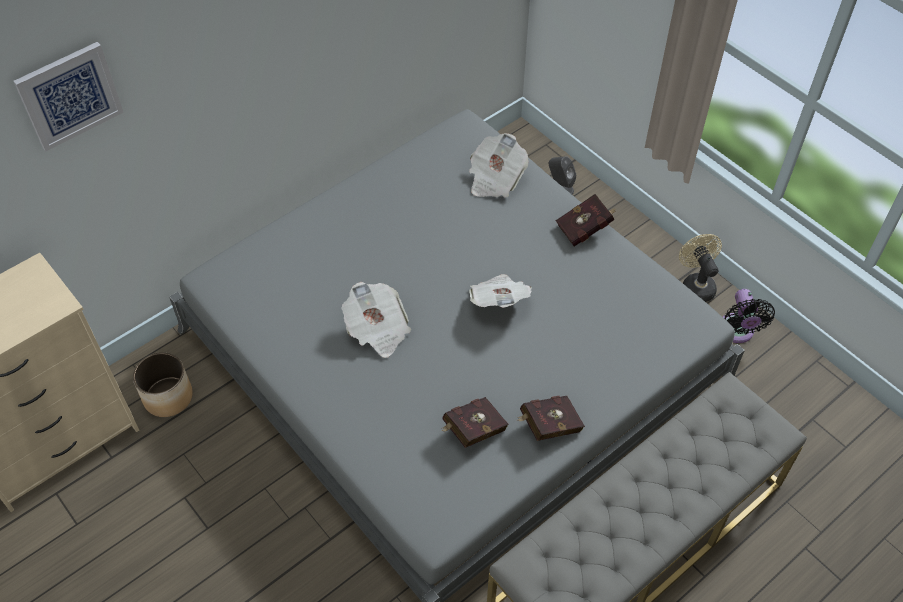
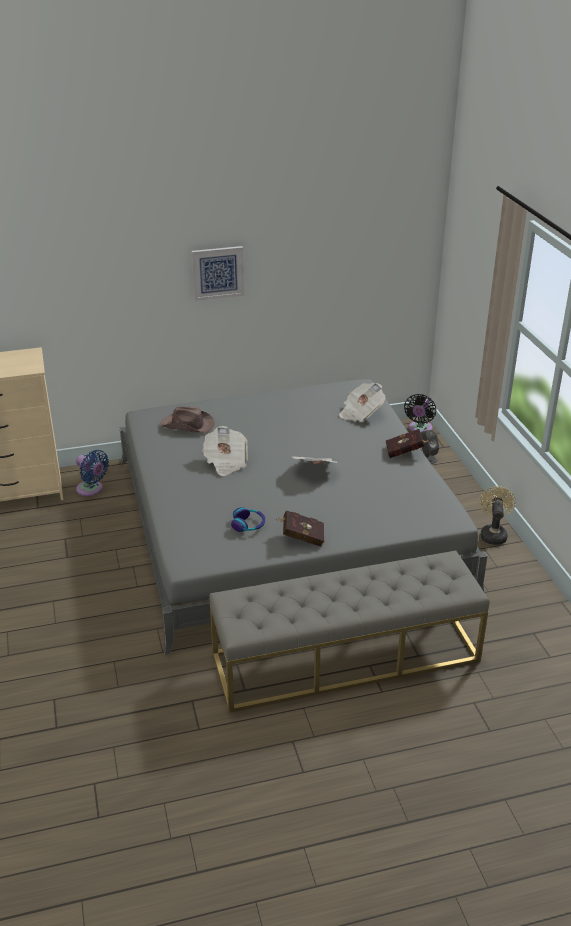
camera: 25 degrees right, 20 degrees down
(69, 95) = (85, 249): picture -> picture (217, 272)
(168, 397) = (91, 489): planter -> blue fan
(283, 277) = (188, 425): none -> brown hat
(472, 430) = (248, 525): red book -> headphones
(737, 332) = (507, 568): black fan -> black fan (419, 429)

